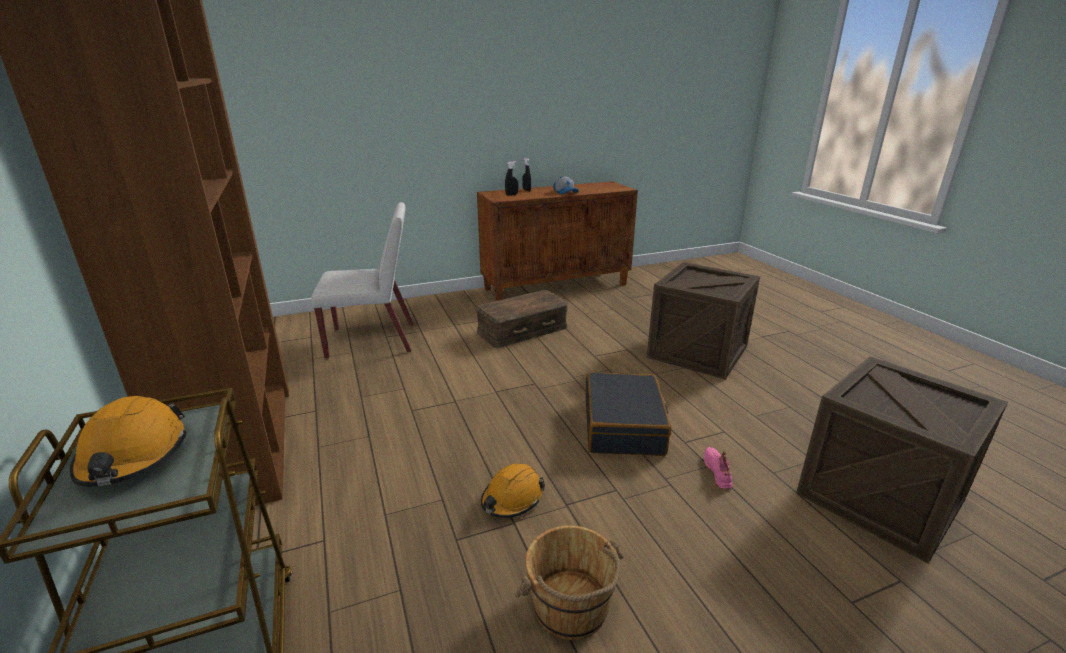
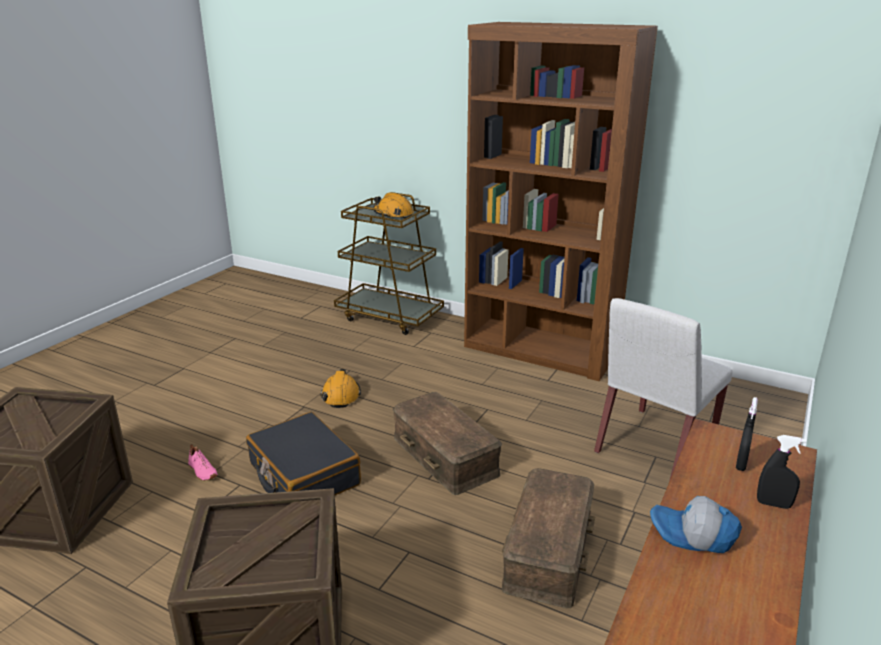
camera: 140 degrees right, 0 degrees up
(501, 391) = (446, 455): none -> brown storage box
(571, 608) = (265, 374): brown bucket -> none

